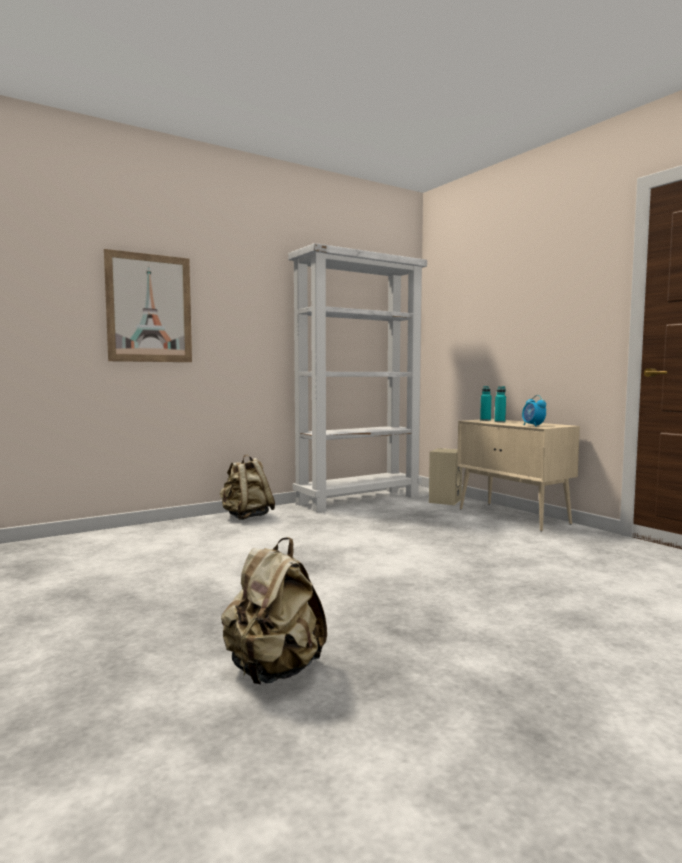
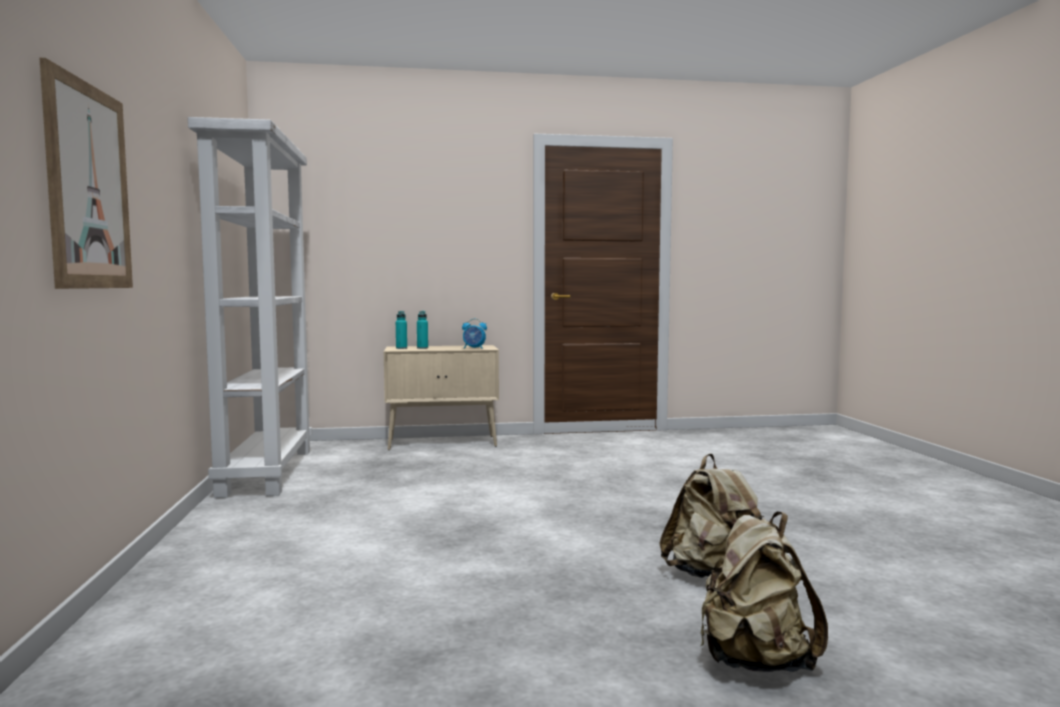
camera: 65 degrees left, 0 degrees up
(246, 517) = (222, 529): beige backpack -> beige backpack (754, 661)
(444, 500) = (347, 448): beige speaker -> none

